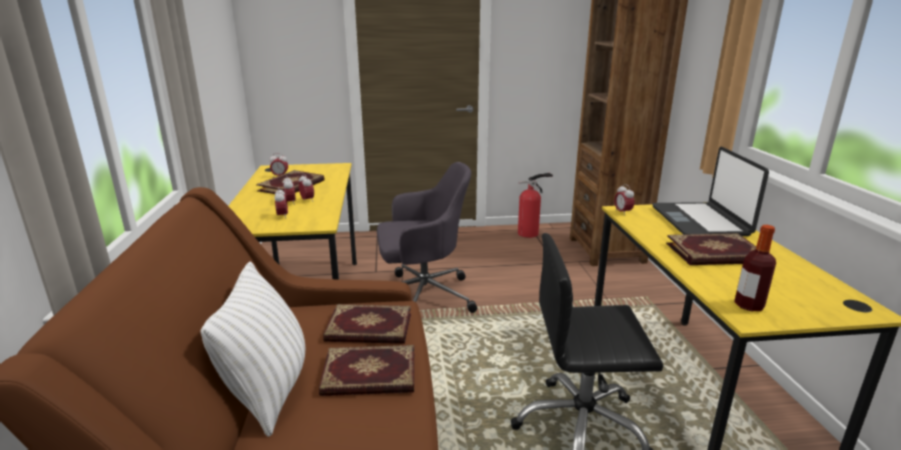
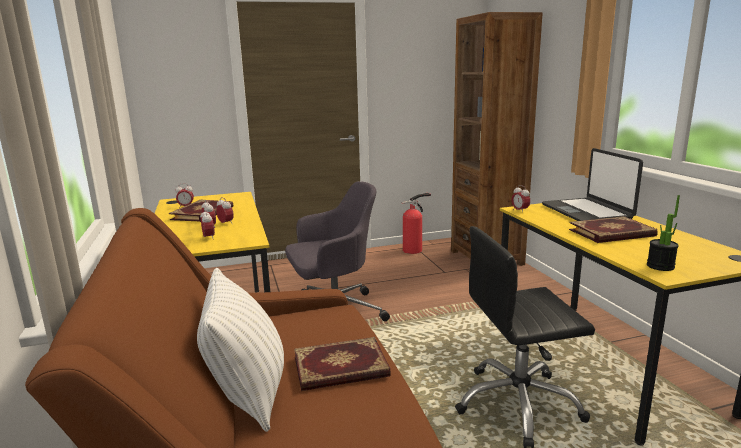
camera: 10 degrees left, 5 degrees down
(369, 328) = (321, 330): book -> none
(749, 305) = (660, 266): bottle -> potted plant

